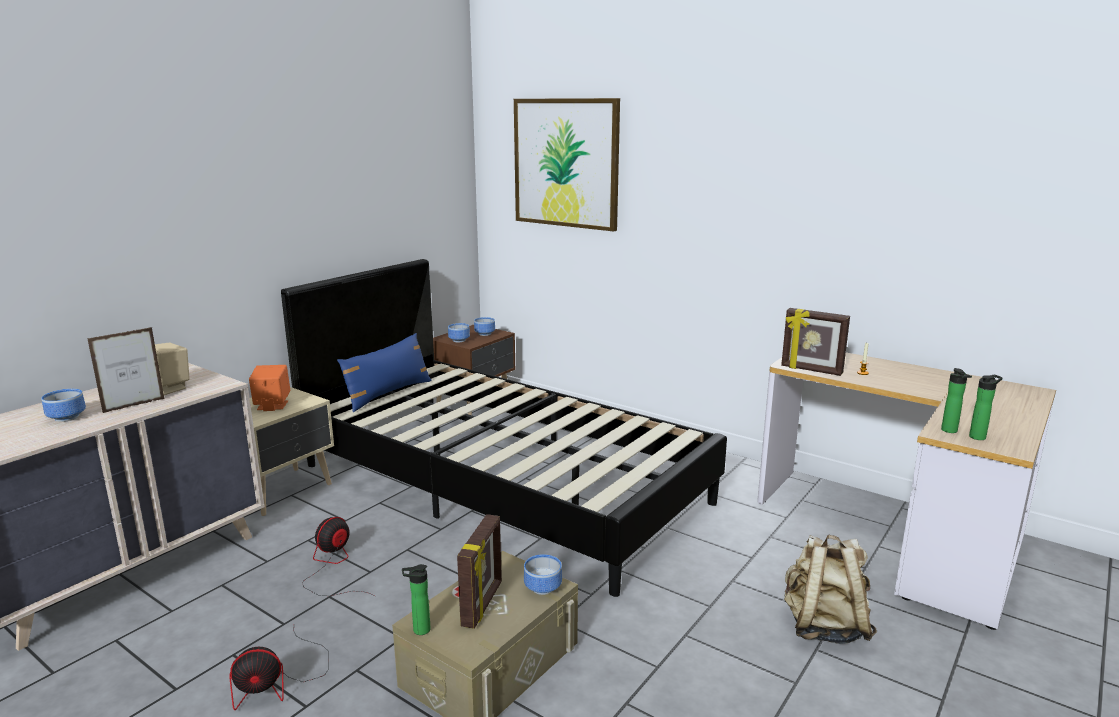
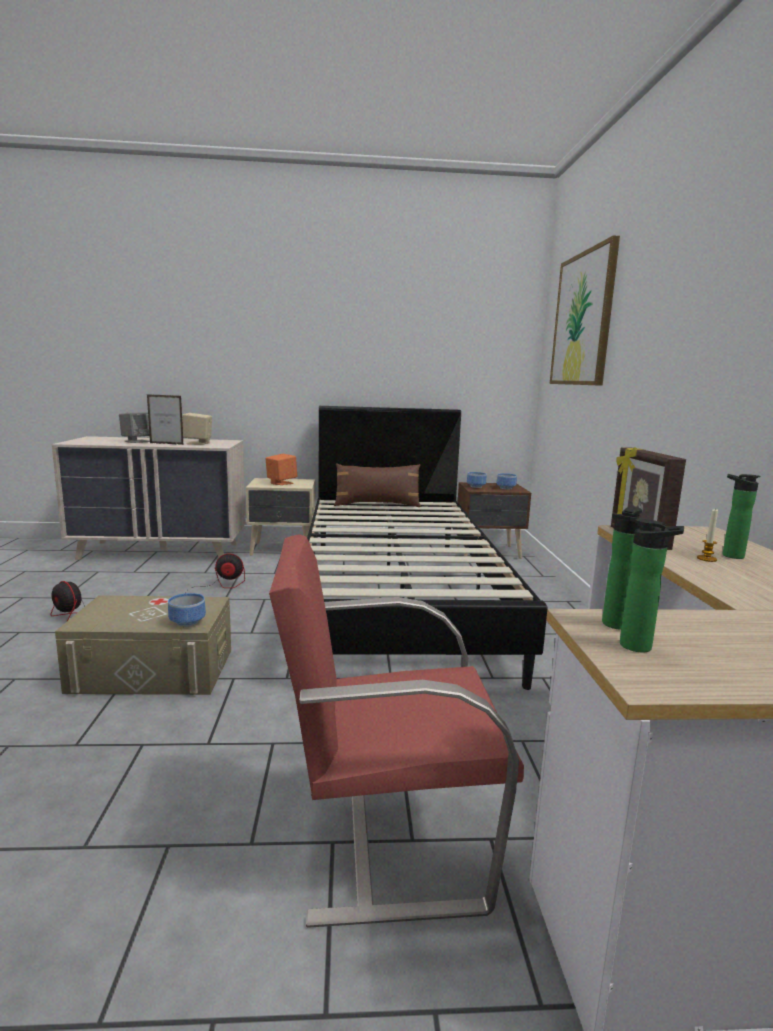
camera: 50 degrees right, 5 degrees down
(66, 417) = (137, 441): bowl -> grey speaker
(388, 394) = (377, 505): blue pillow -> brown pillow
(419, 630) = (96, 603): bottle -> bottle (729, 555)
(483, 604) = (145, 611): picture frame -> none
(823, 627) = (385, 835): beige backpack -> red chair

